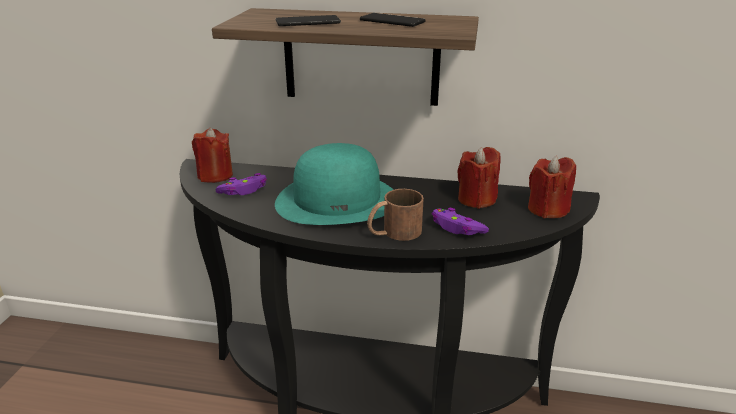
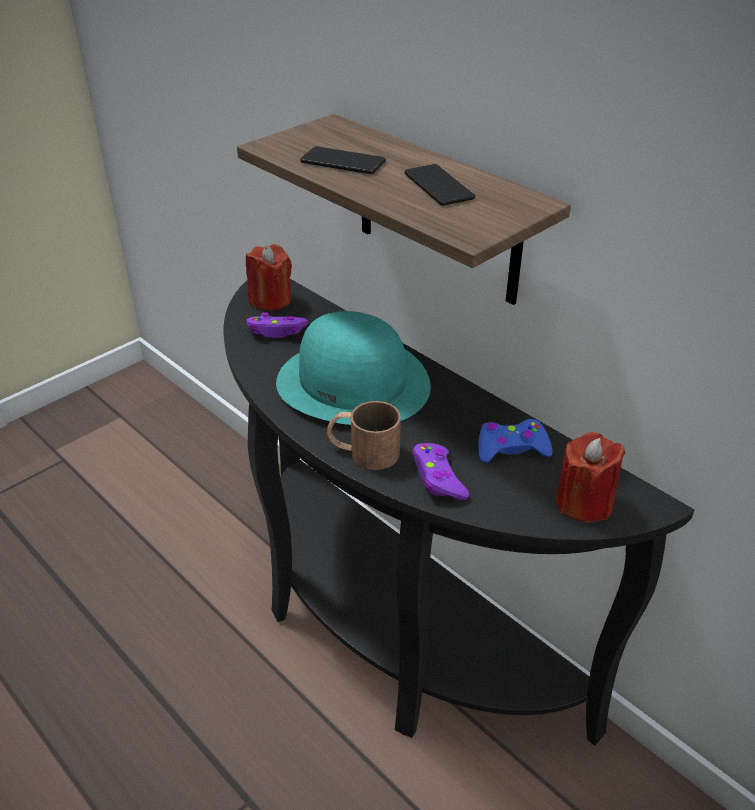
camera: 35 degrees right, 10 degrees up
(476, 199) = (511, 448): red candle -> blue game controller

